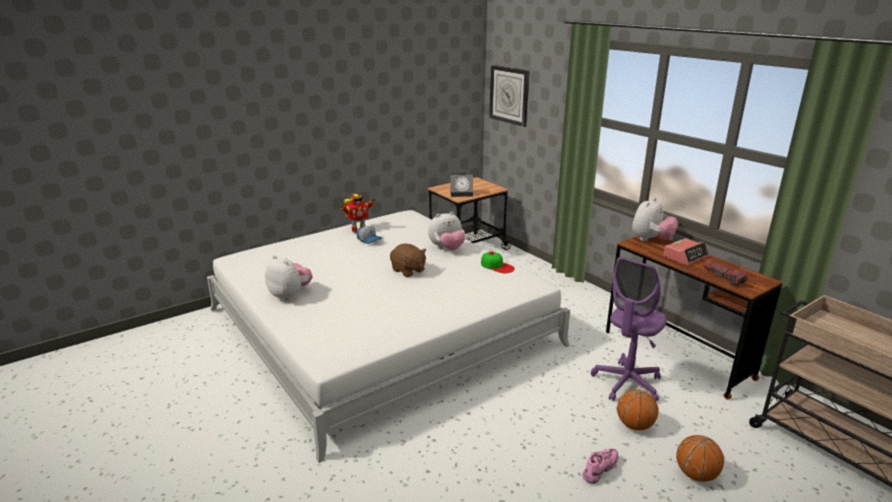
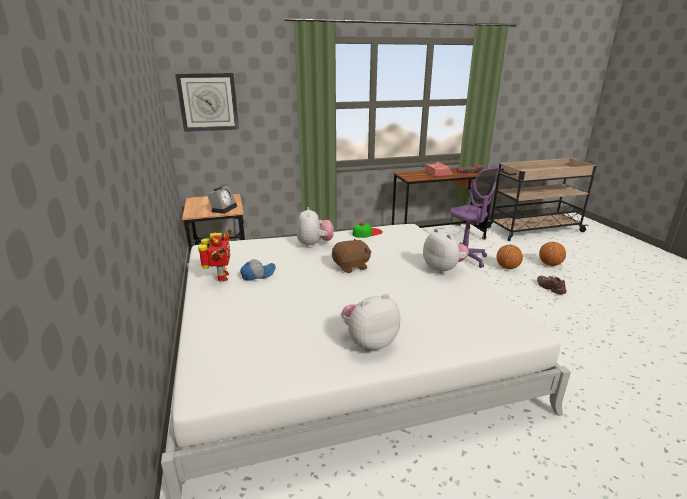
camera: 70 degrees left, 0 degrees up
(599, 470) = (550, 288): pink shoe -> brown shoe
(651, 240) = (408, 174): plush toy -> plush toy (443, 269)

